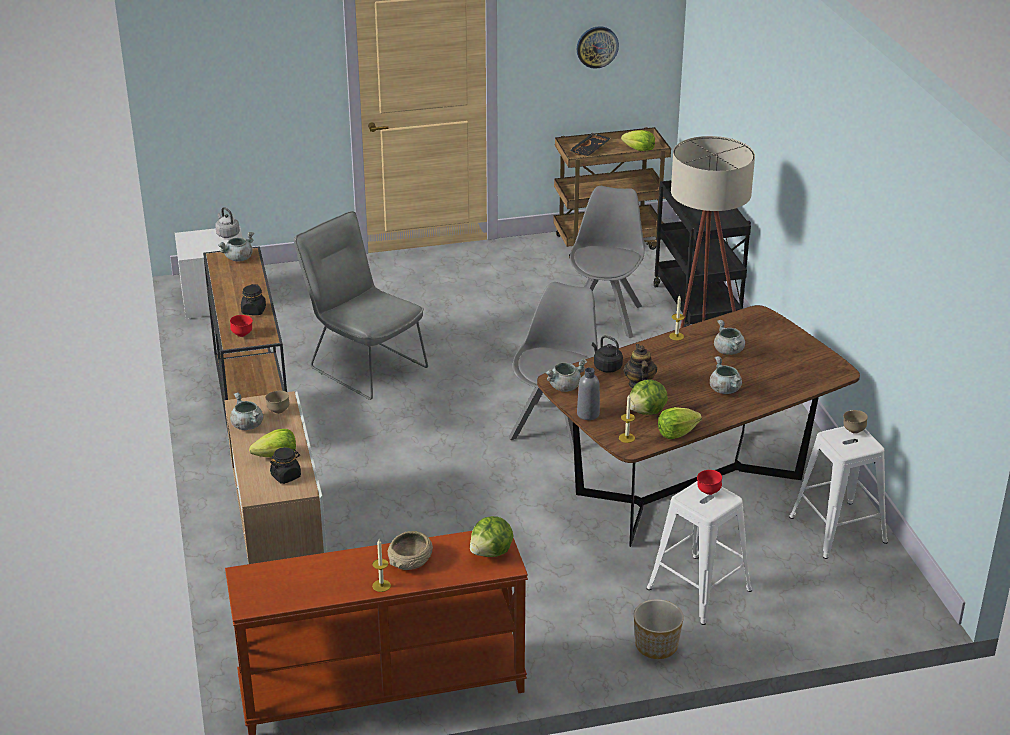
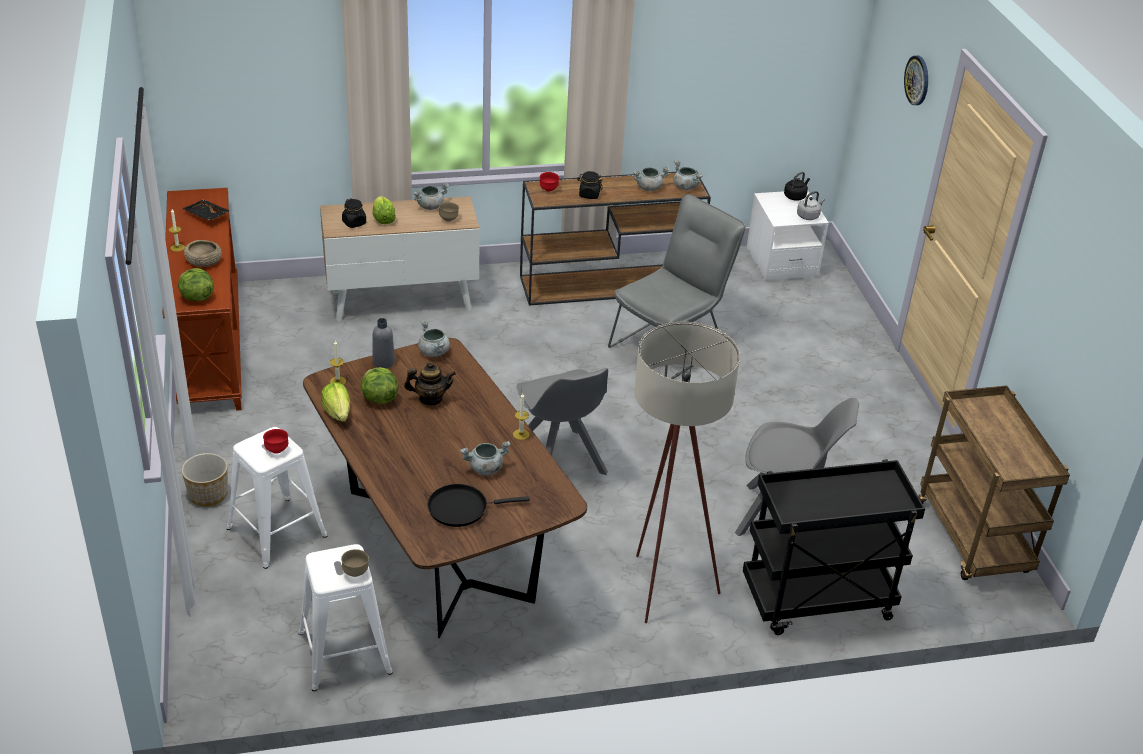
camera: 90 degrees right, 5 degrees up
(555, 425) = (559, 461): grey chair -> grey chair turned 45 degrees clockwise
(590, 150) = (996, 420): black tray -> black tray (206, 216)
(597, 47) = (1074, 325): wall clock -> wall clock (917, 80)
(606, 367) = (466, 381): black kettle -> black kettle (795, 196)
(639, 150) = (1008, 462): lettuce -> none
(724, 389) = (409, 455): grey cooking pot -> grey cooking pot (649, 187)
(783, 359) = (462, 508): none -> black frying pan

